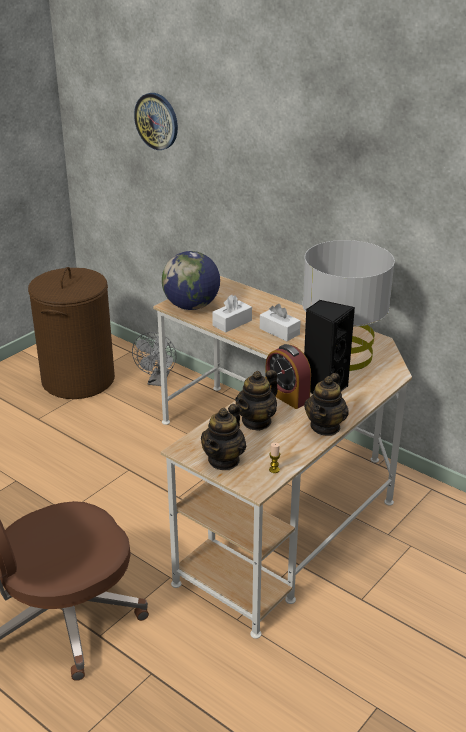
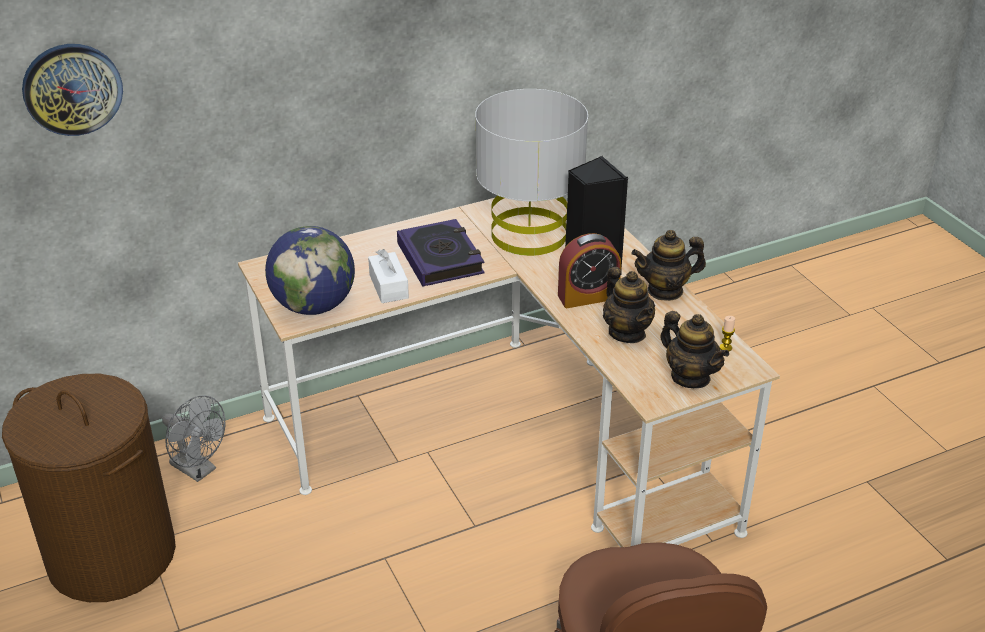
camera: 65 degrees left, 5 degrees up
(279, 331) = (440, 258): white tissue box -> book
(325, 427) = (665, 290): teapot -> teapot turned 120 degrees clockwise

